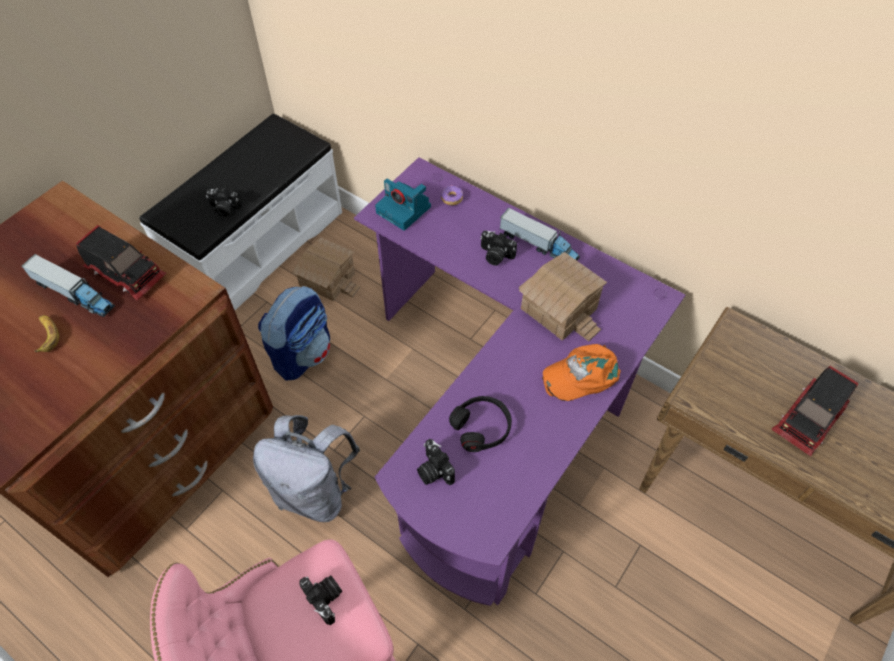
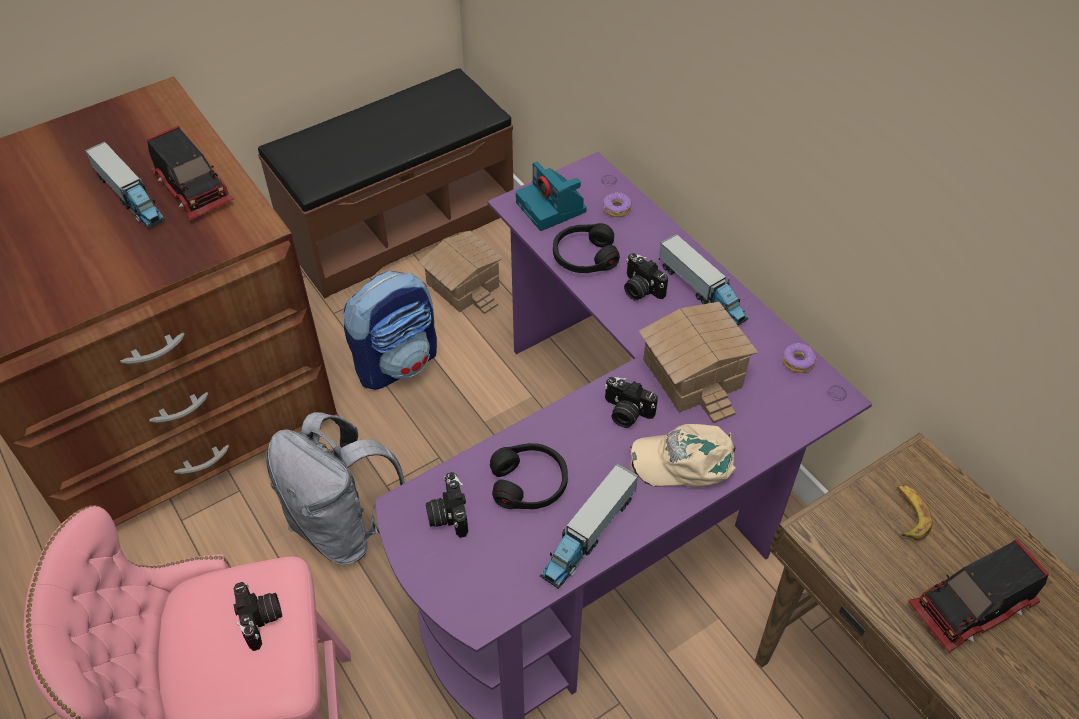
camera: 20 degrees right, 5 degrees down
(47, 335) = (82, 231): banana -> banana (909, 514)
(224, 209) = (355, 161): camera -> camera (626, 413)
(258, 246) = (398, 224): white bench -> brown bench
(445, 241) = (584, 256): none -> black headphones
(540, 452) = (588, 535): none -> toy truck
(581, 375) = (685, 460): orange cap -> beige cap
(625, 278) = (798, 361): none -> donut

